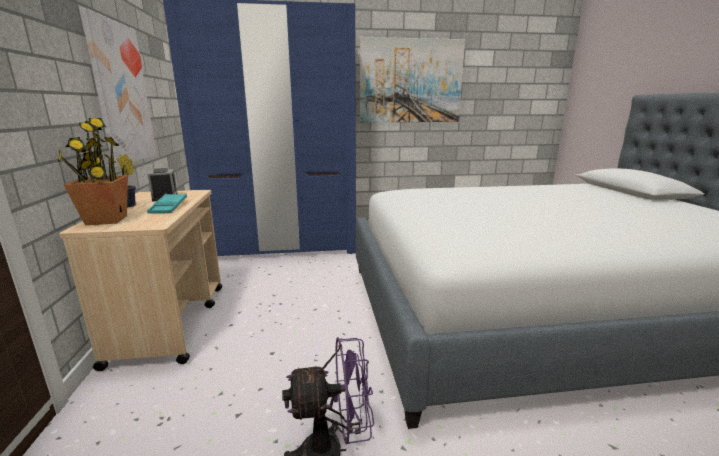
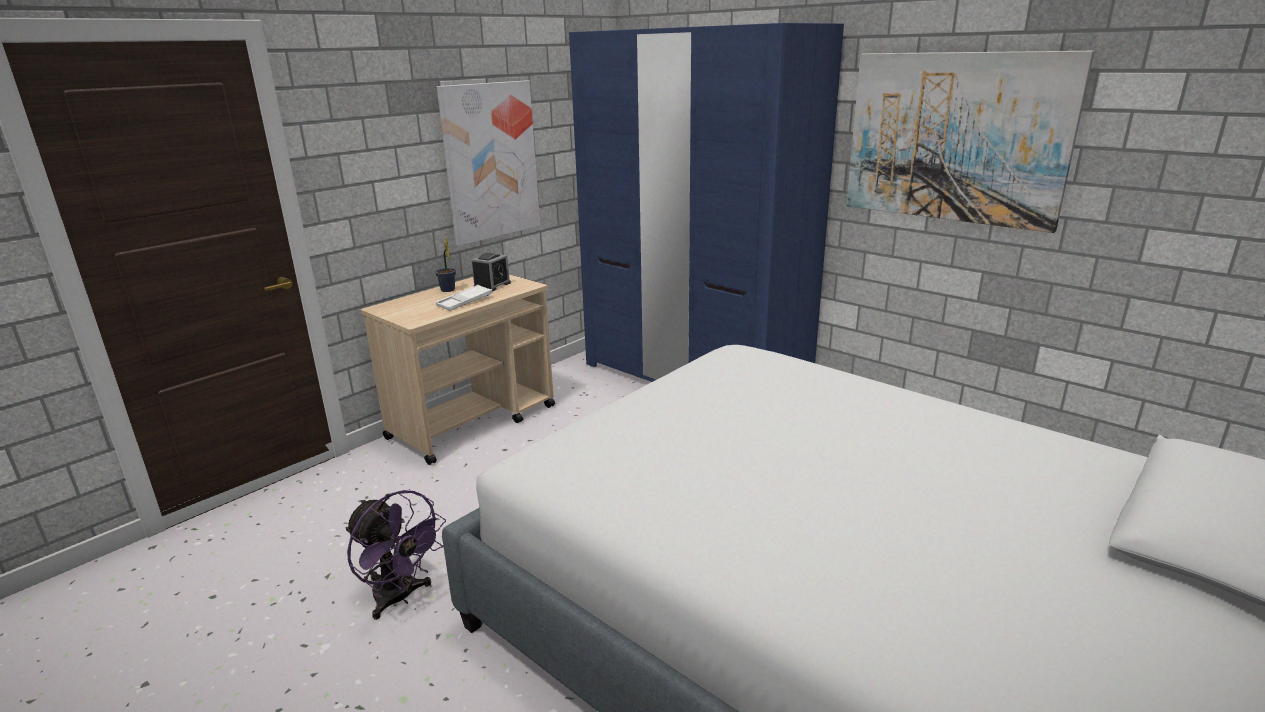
camera: 50 degrees right, 5 degrees up
(106, 220) = (403, 304): potted plant -> none
(169, 207) = (465, 302): turquoise tray -> white tray

